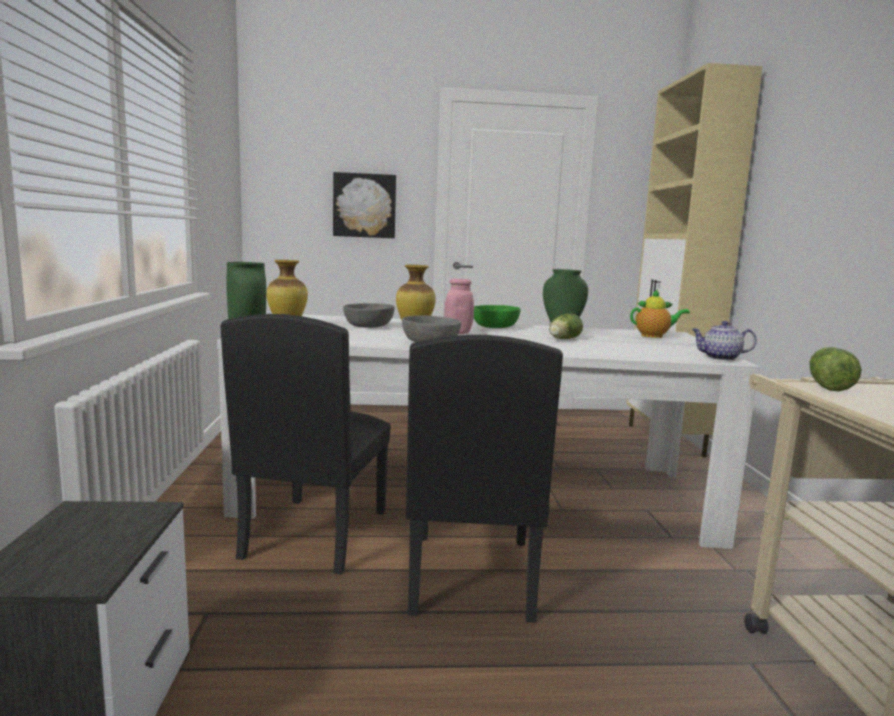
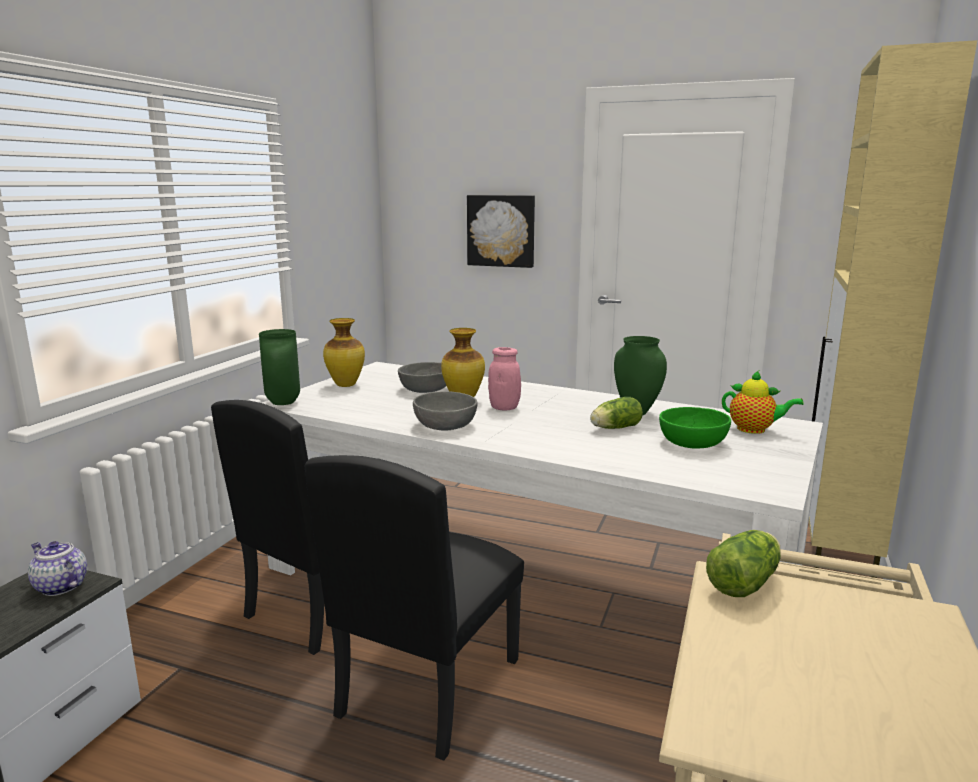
camera: 25 degrees right, 5 degrees up
(494, 327) = (567, 397): green bowl -> green bowl (692, 442)
(720, 358) = (772, 485): teapot -> teapot (60, 586)

